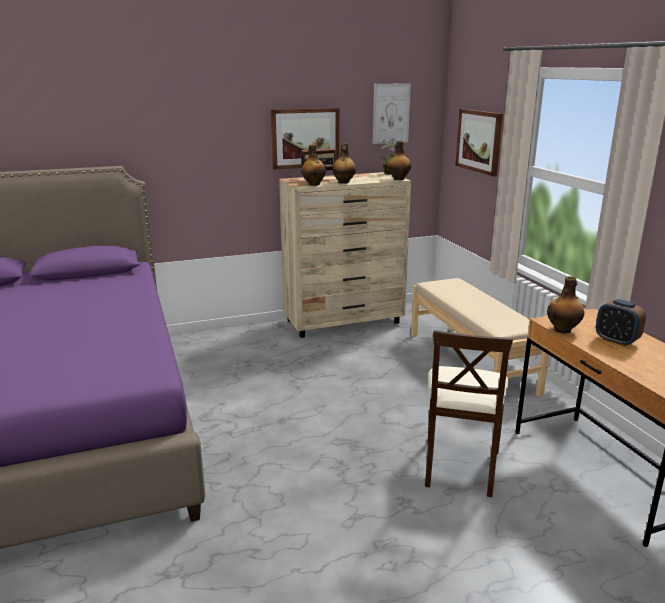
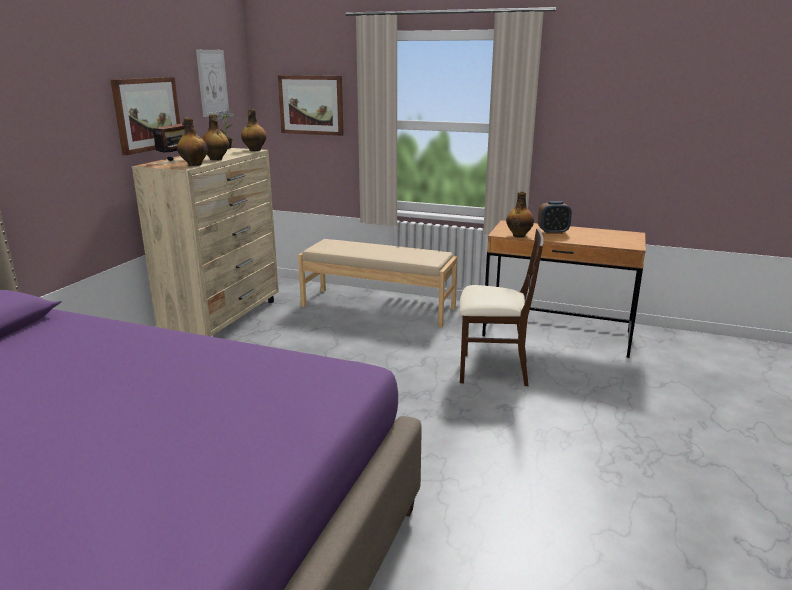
camera: 50 degrees left, 0 degrees up
(460, 466) = (492, 370): beige chair -> beige chair turned 45 degrees counterclockwise

